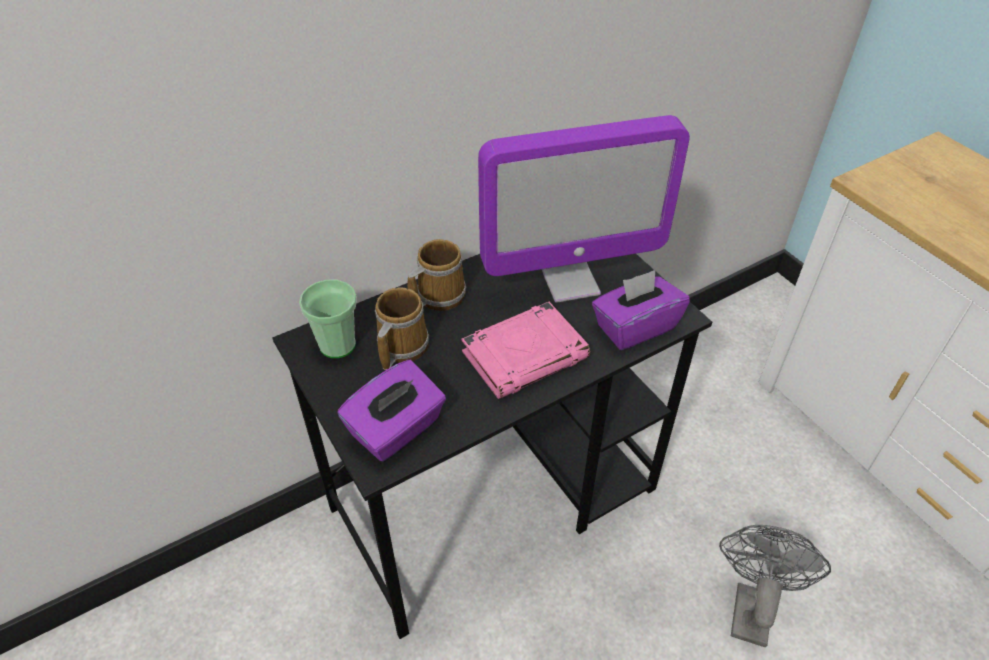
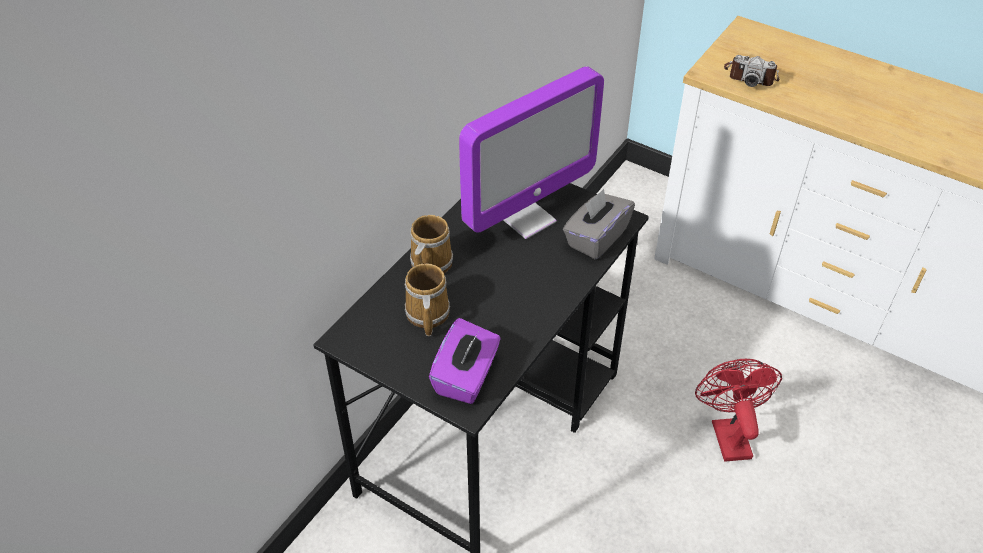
camera: 25 degrees left, 0 degrees up
(337, 345) = (374, 331): cup -> none
(526, 355) = (528, 287): pink book -> none
(635, 327) = (596, 238): purple tissue box -> grey tissue box
(751, 605) = (728, 433): grey fan -> red fan
(918, 199) = (750, 76): none -> camera

